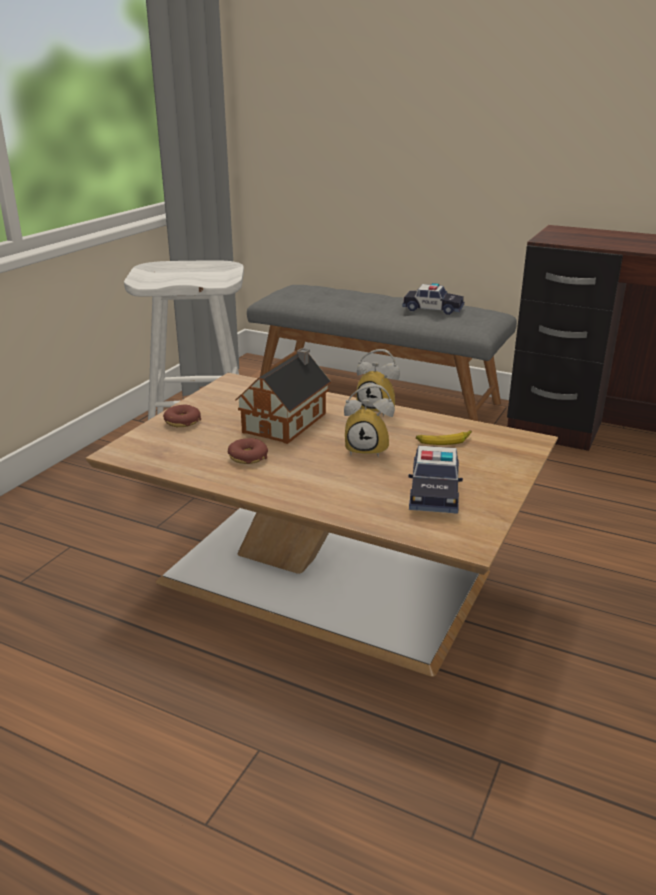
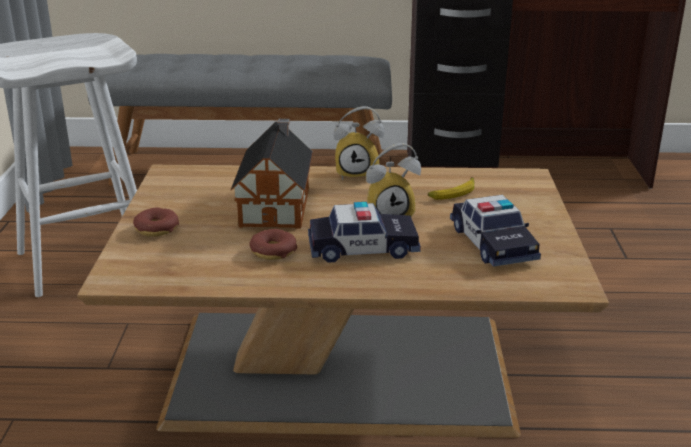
camera: 25 degrees left, 0 degrees up
(433, 309) = (307, 62): toy car -> toy car (363, 248)

